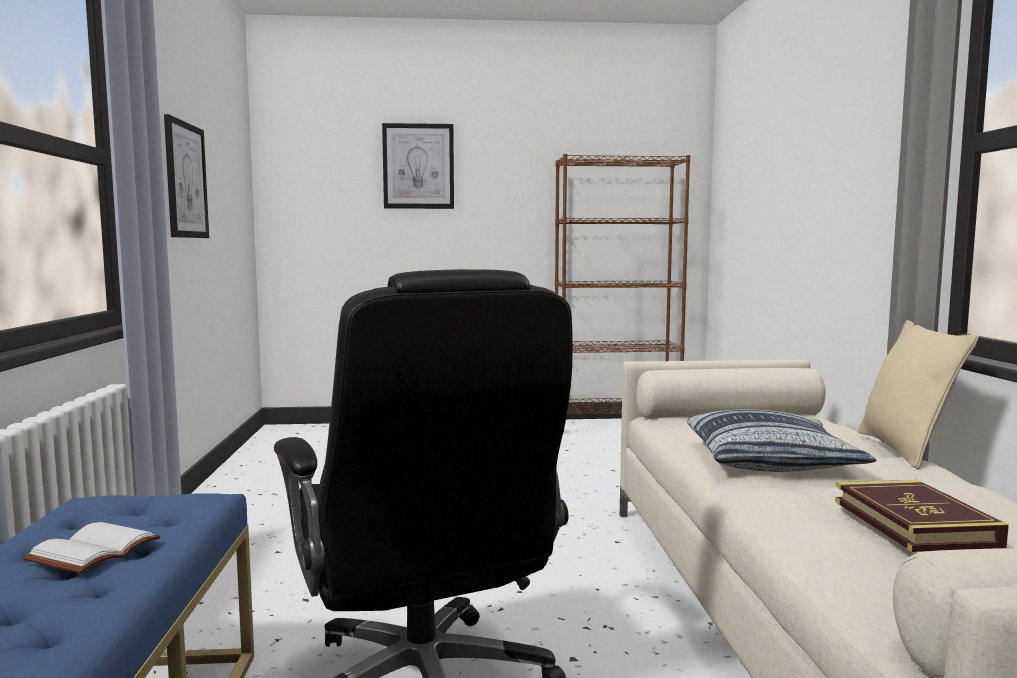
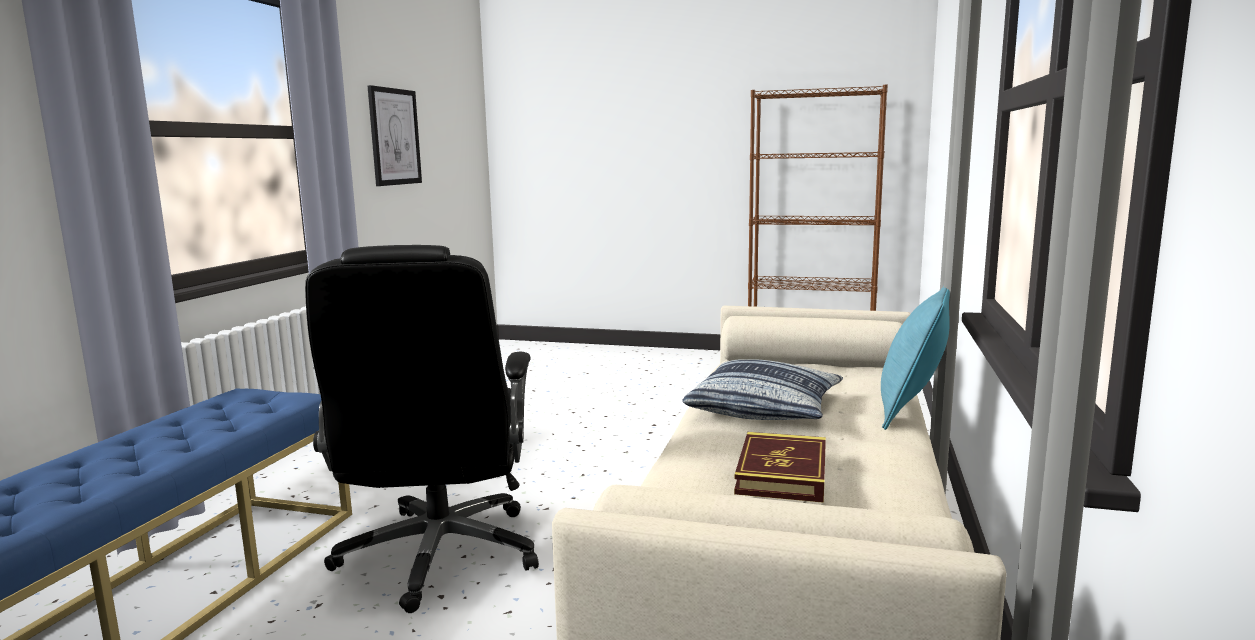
camera: 20 degrees right, 5 degrees up
(95, 552) = (206, 425): white book -> none
(418, 166) = (626, 105): picture -> none
(904, 450) = (911, 411): beige pillow -> turquoise pillow

